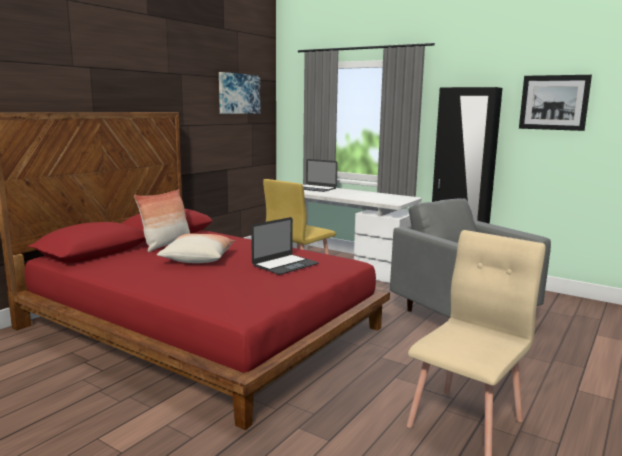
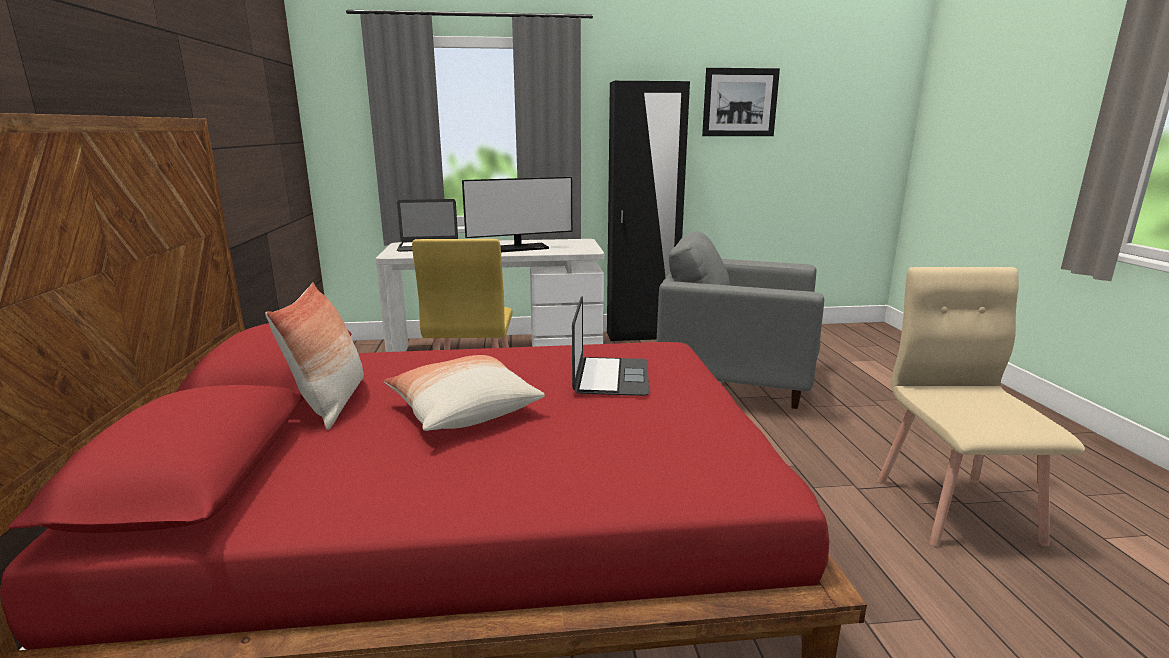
camera: 40 degrees left, 5 degrees up
(238, 93) = (259, 85): picture -> none
(358, 196) = (519, 248): none -> monitor

